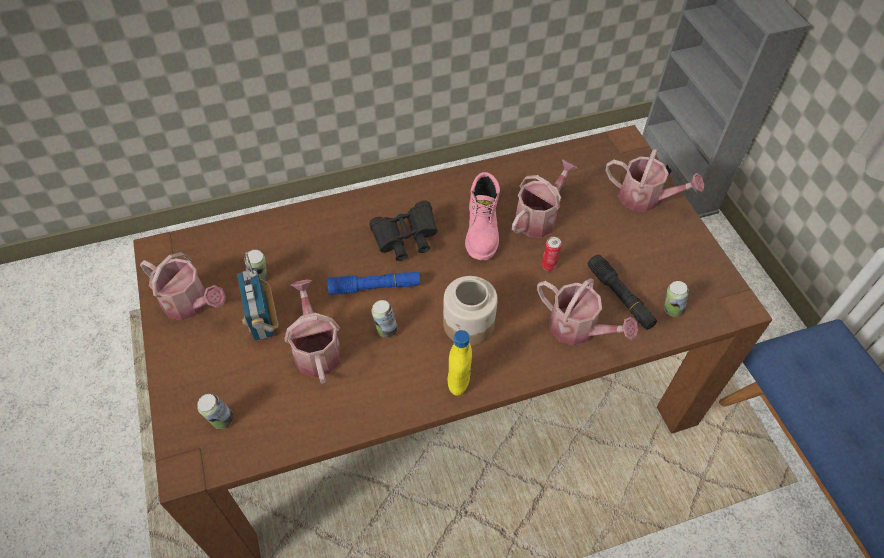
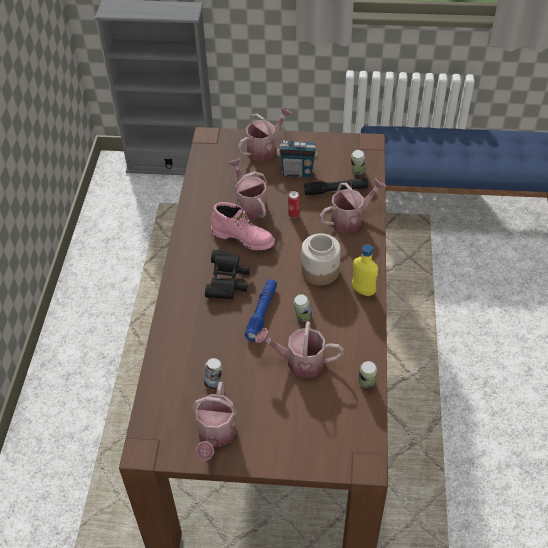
camera: 65 degrees left, 5 degrees down
(190, 304) = (216, 435): watering can -> watering can turned 135 degrees clockwise
(220, 420) = (335, 435): can -> can (366, 383)
(262, 321) = (258, 390): radio -> radio (297, 172)

